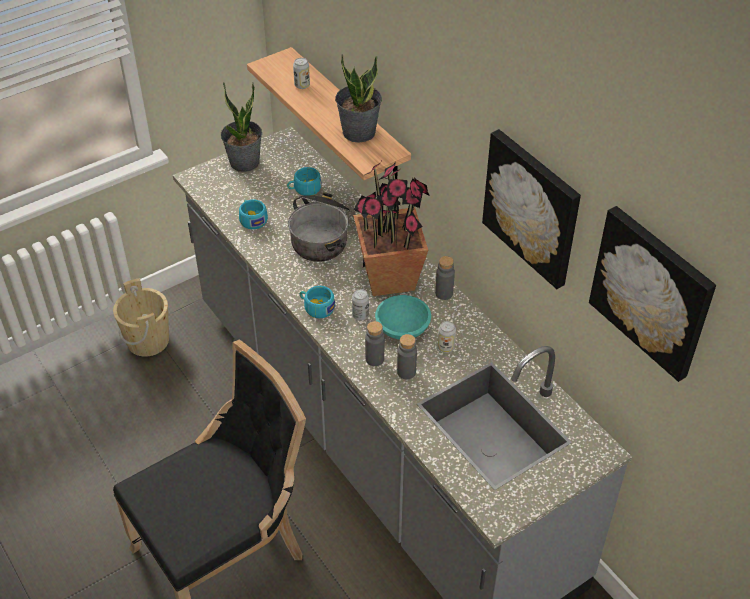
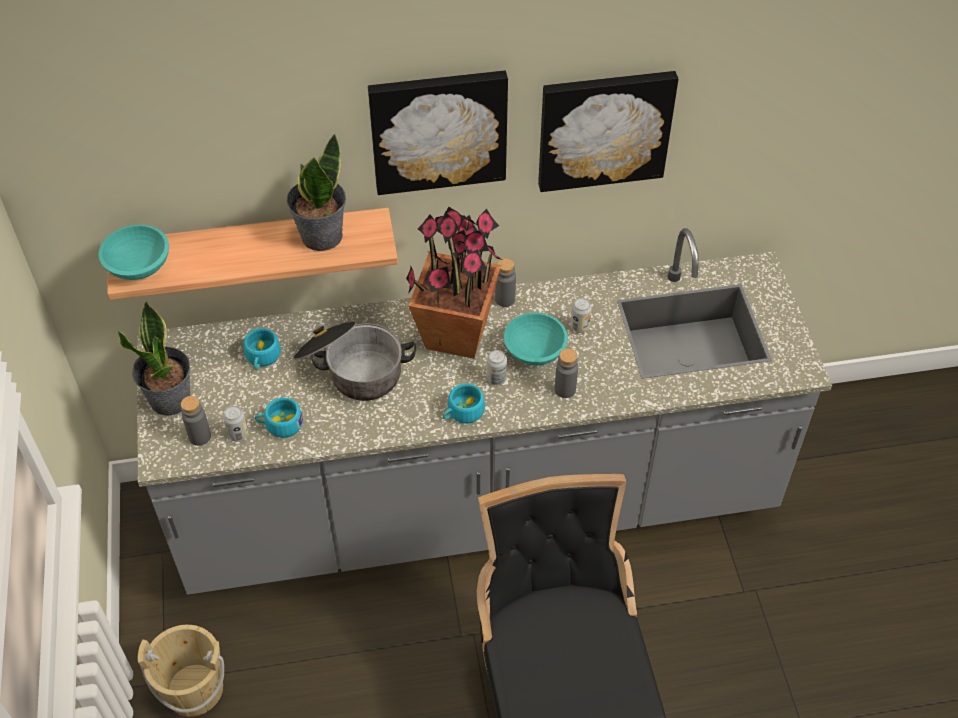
camera: 65 degrees left, 5 degrees up
(277, 66) = (138, 265): none -> turquoise bowl
(302, 85) = (196, 256): can -> can (238, 434)
(406, 372) = (596, 370): grey bottle -> grey bottle (200, 436)
(653, 291) = (777, 93): picture -> picture (438, 129)

